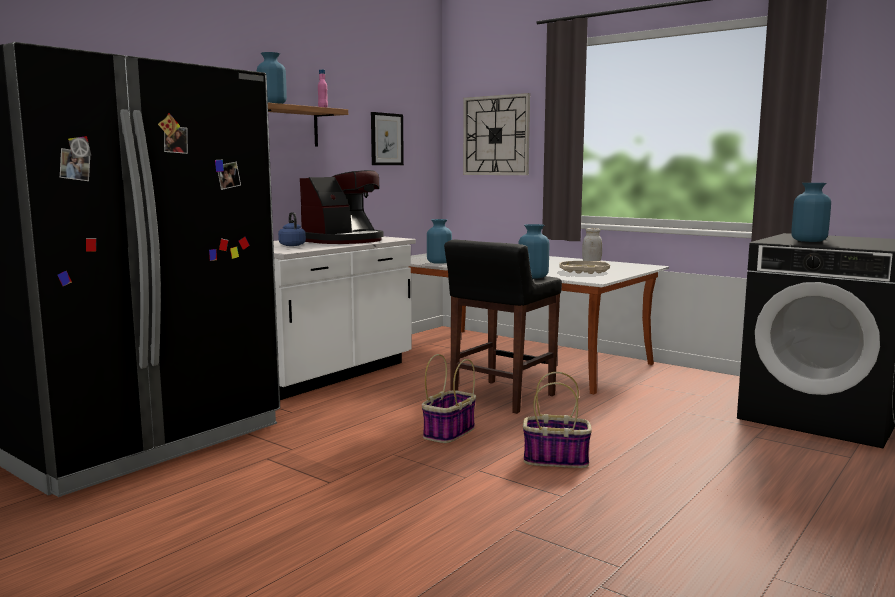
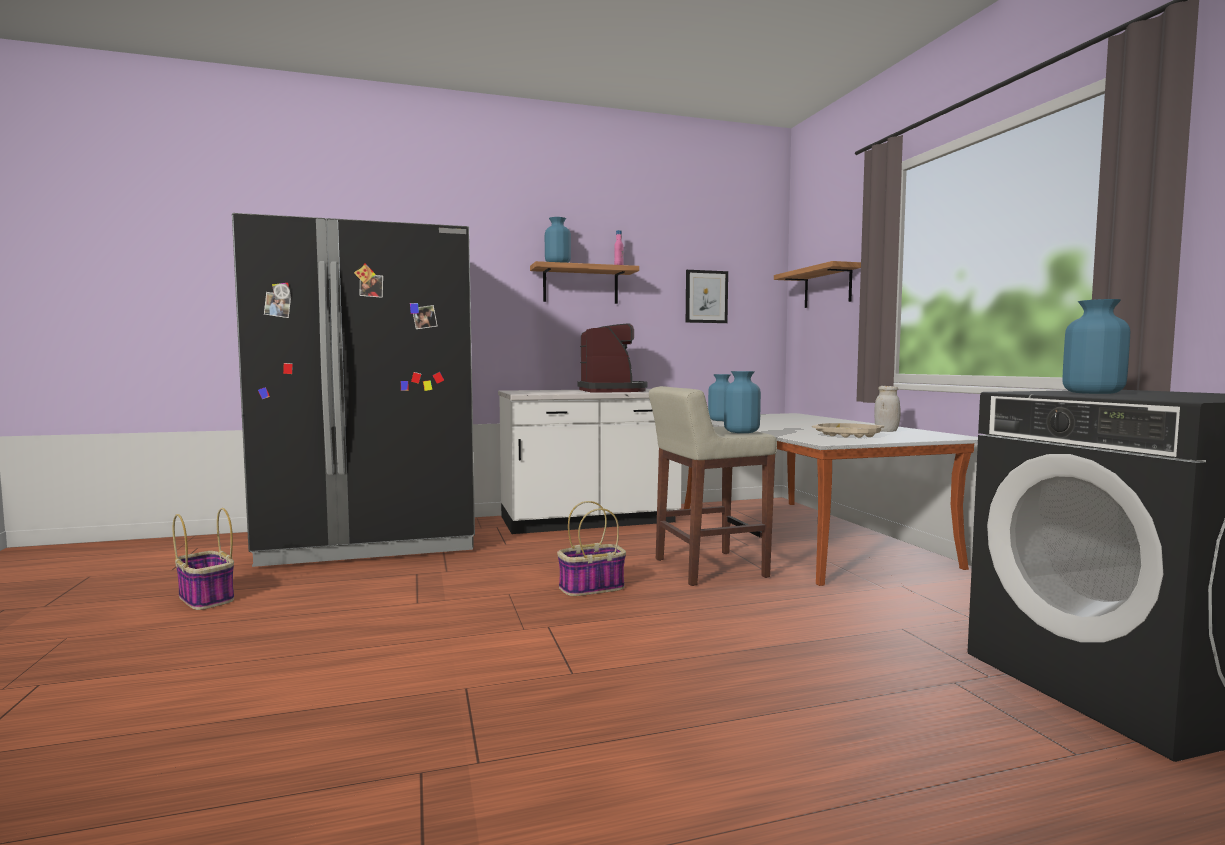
camera: 35 degrees right, 5 degrees down
(292, 245) = (553, 391): blue kettle -> none
(344, 241) = (612, 391): coffee machine -> coffee machine turned 90 degrees counterclockwise
(496, 135) = (827, 287): wall clock -> shelf
(501, 397) = (708, 568): black stool -> beige stool
(556, 460) = (640, 638): basket -> basket (207, 598)

